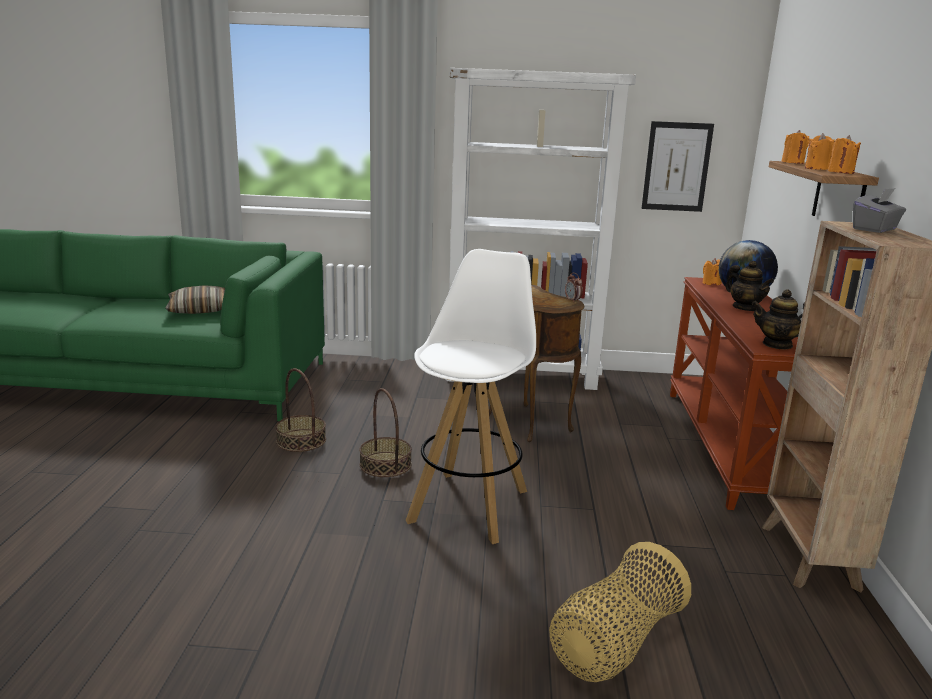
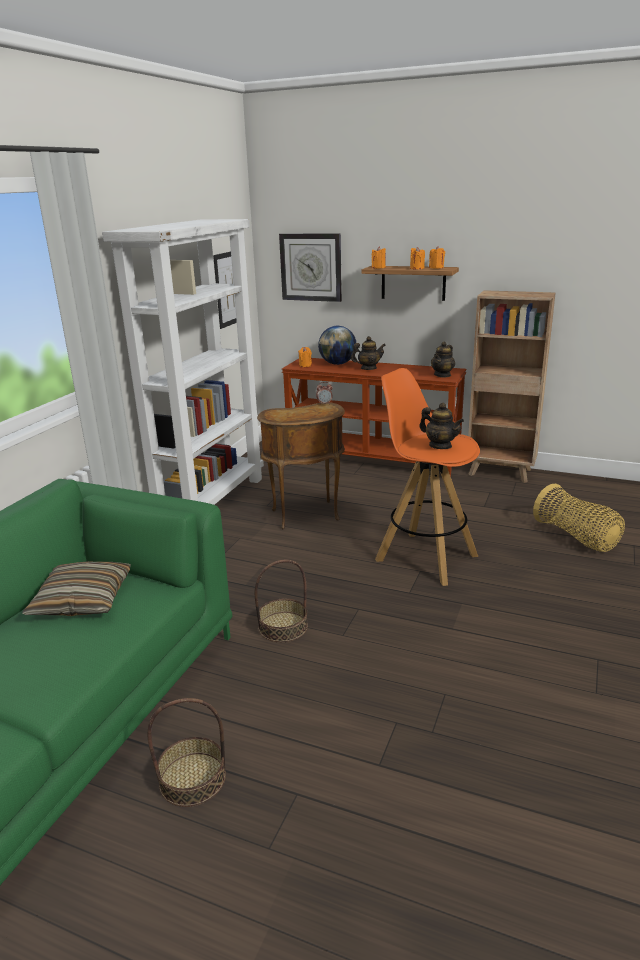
camera: 70 degrees left, 5 degrees up
(385, 464) = (351, 585): basket -> basket (192, 778)
(465, 353) = (440, 446): none -> teapot
(469, 504) = (425, 557): white stool -> orange stool
(781, 158) = (311, 267): none -> wall clock
(875, 229) = (506, 293): grey tissue box -> none

